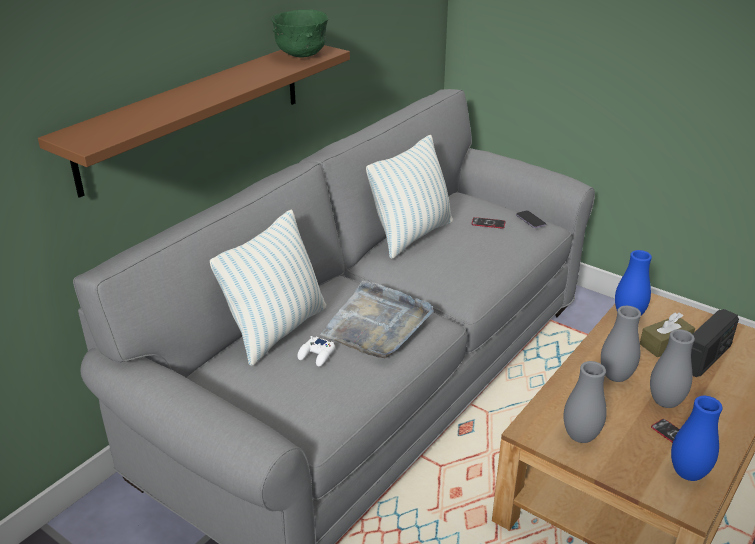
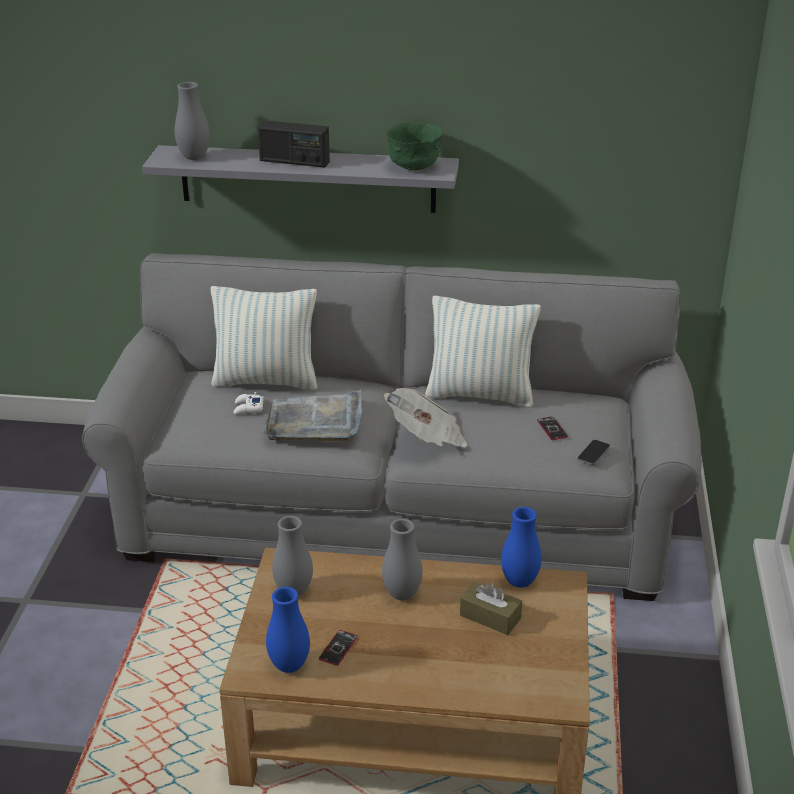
camera: 60 degrees right, 0 degrees up
(195, 113) = (307, 179): brown shelf -> grey shelf
(453, 277) = (427, 437): none -> newspaper
(665, 402) = (386, 634): grey vase -> grey vase (194, 157)
(706, 358) = (490, 650): radio -> radio (294, 161)

